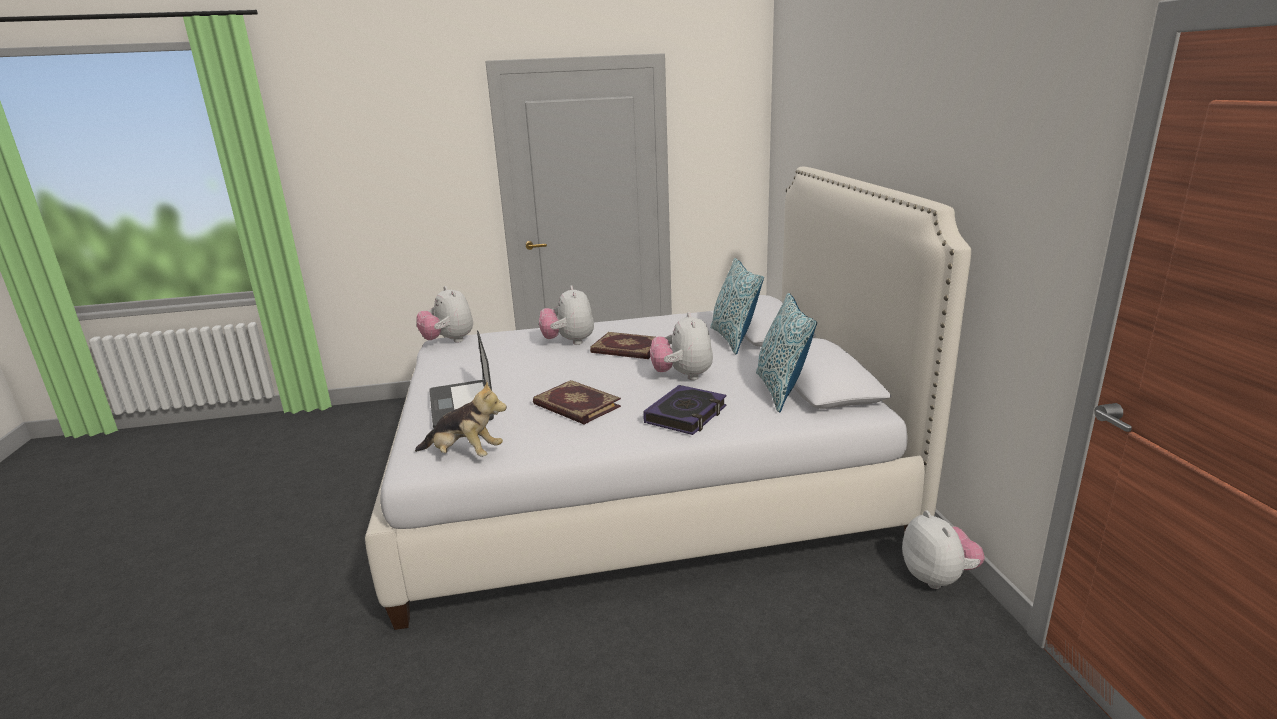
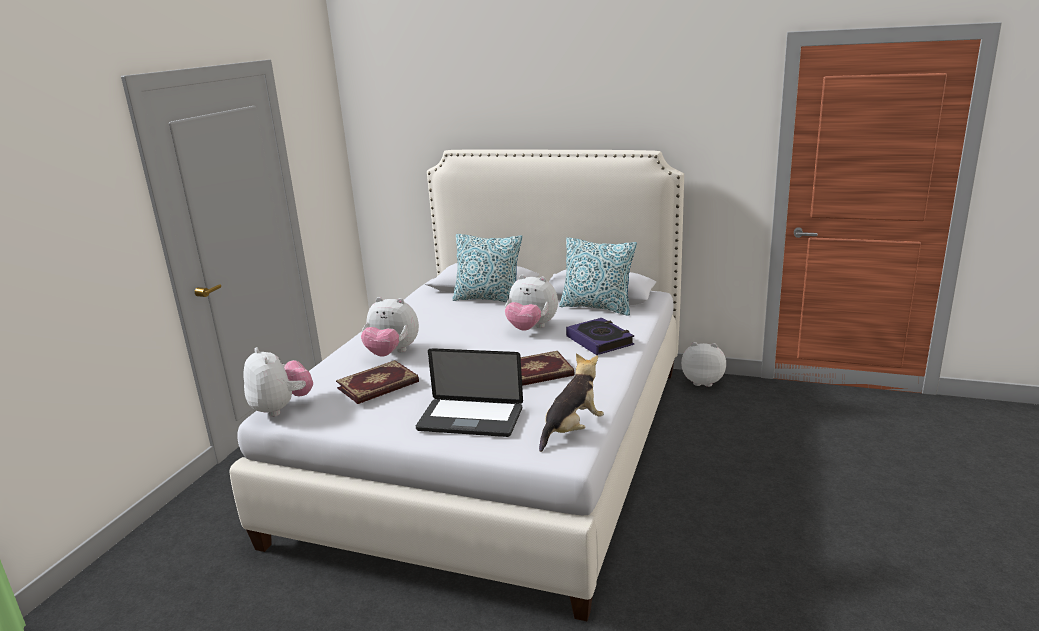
camera: 60 degrees left, 0 degrees up
(449, 341) = (281, 408): plush toy -> plush toy turned 120 degrees counterclockwise
(627, 349) = (450, 335): book -> book (378, 385)

